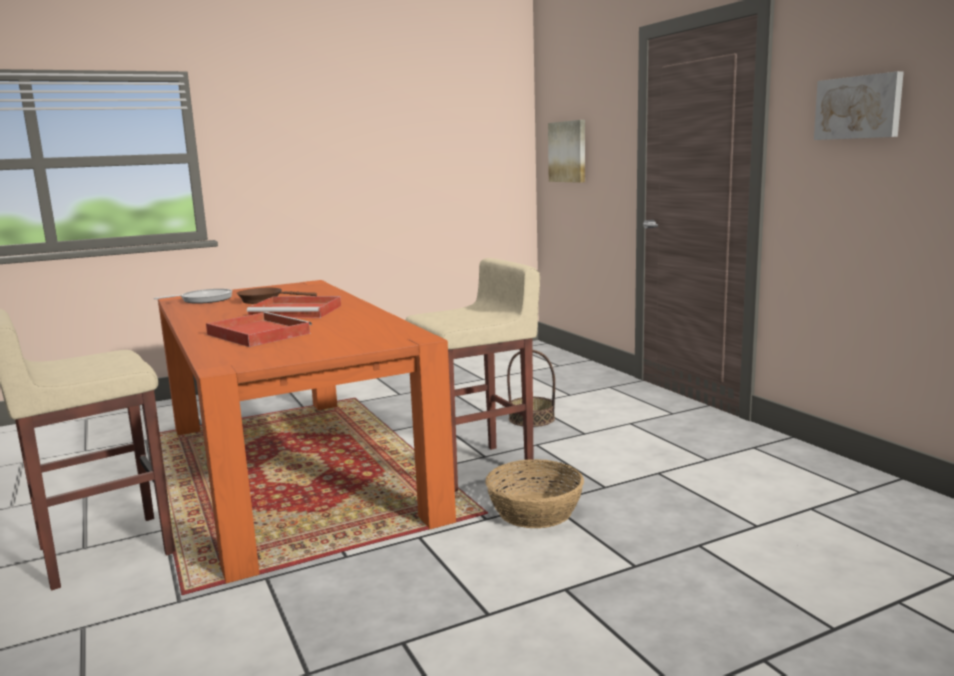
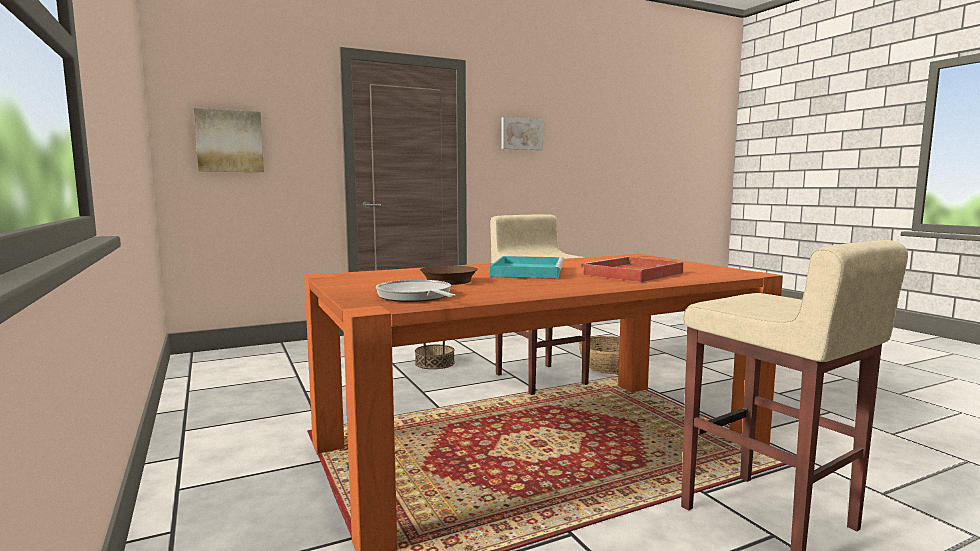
camera: 90 degrees left, 5 degrees down
(298, 311) = (527, 272): red tray -> turquoise tray

